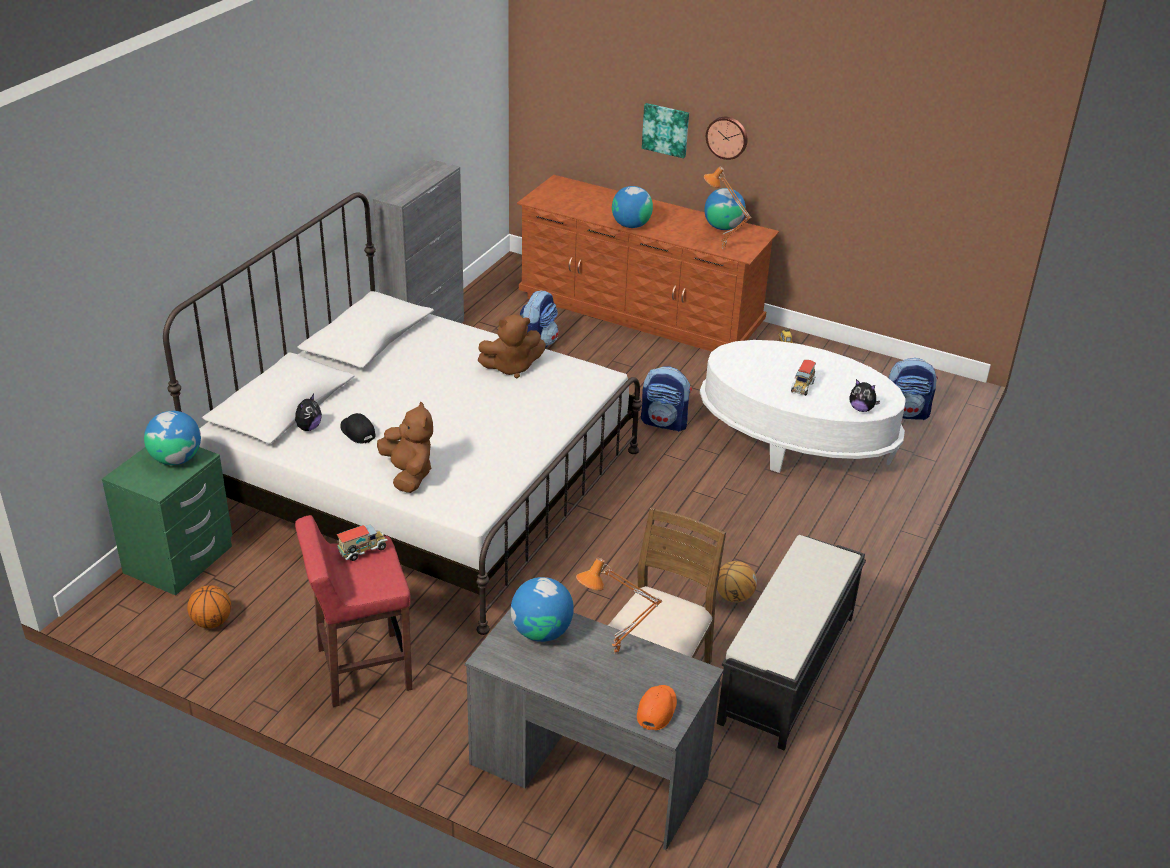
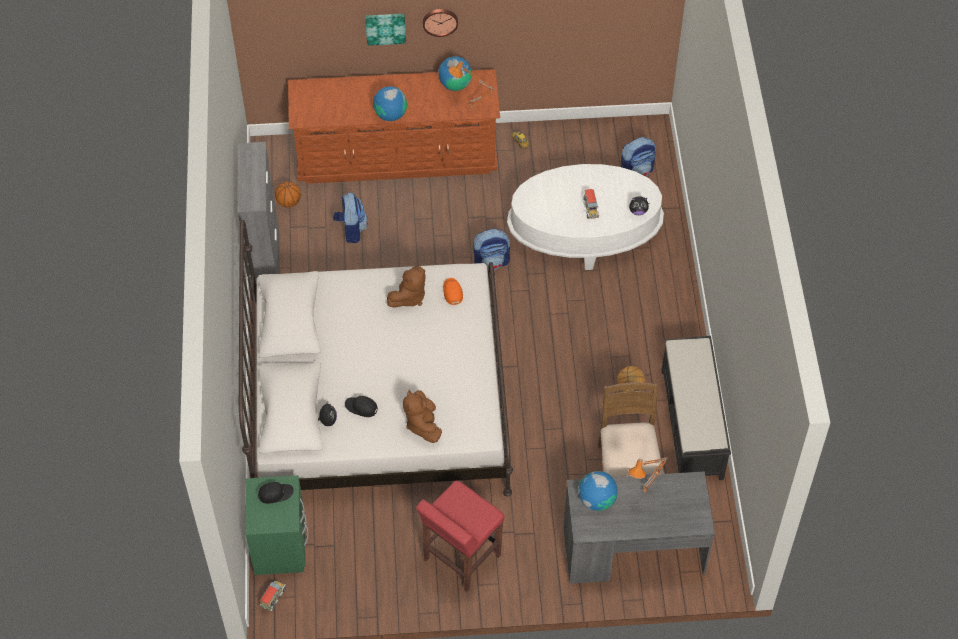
camera: 30 degrees left, 20 degrees up
(176, 459) = (275, 494): globe -> black cap
(212, 622) = (344, 577): basketball -> basketball (289, 202)
(363, 551) = (454, 500): toy truck -> toy truck (273, 598)
(408, 474) = (423, 425): brown plush toy -> brown plush toy turned 135 degrees counterclockwise
(656, 709) = (689, 516): orange cap -> orange cap (452, 292)

